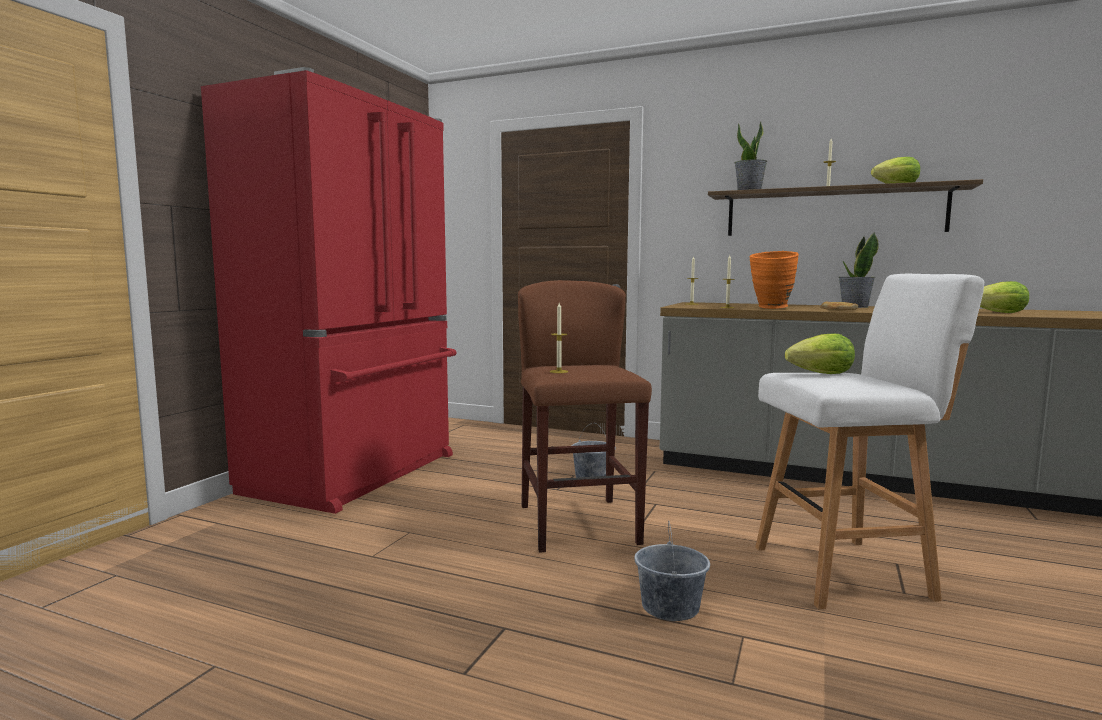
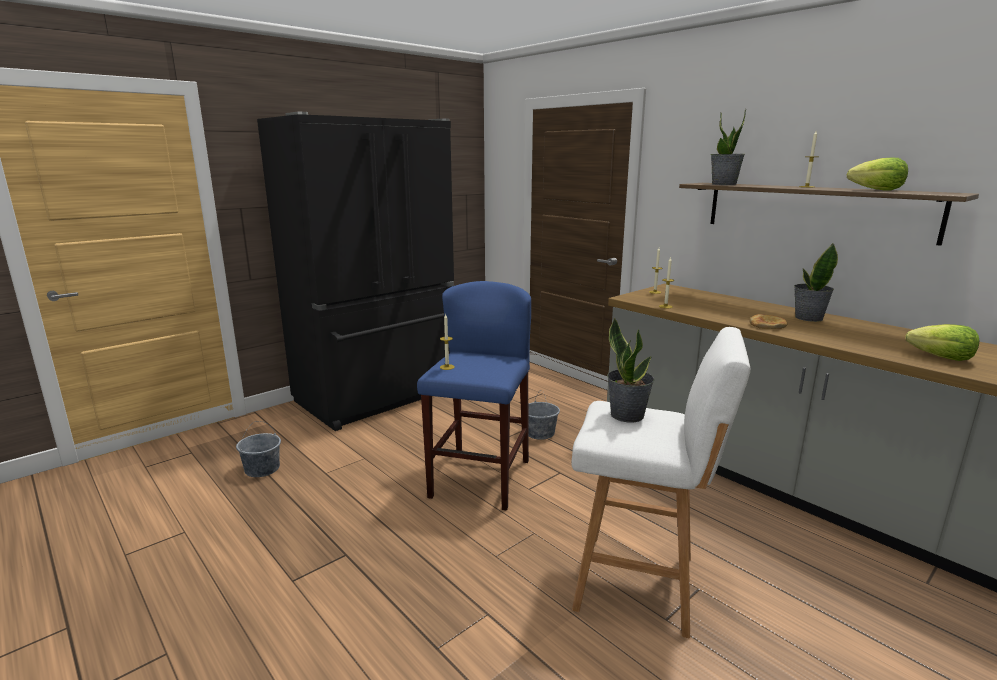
camera: 25 degrees right, 10 degrees up
(357, 474) = (379, 397): red fridge -> black fridge
(578, 524) = (479, 478): brown stool -> blue stool
(670, 607) = (464, 572): grey bucket -> grey bucket (262, 469)
(771, 308) = (706, 313): orange vase -> none
(822, 374) = (627, 415): lettuce -> potted plant

